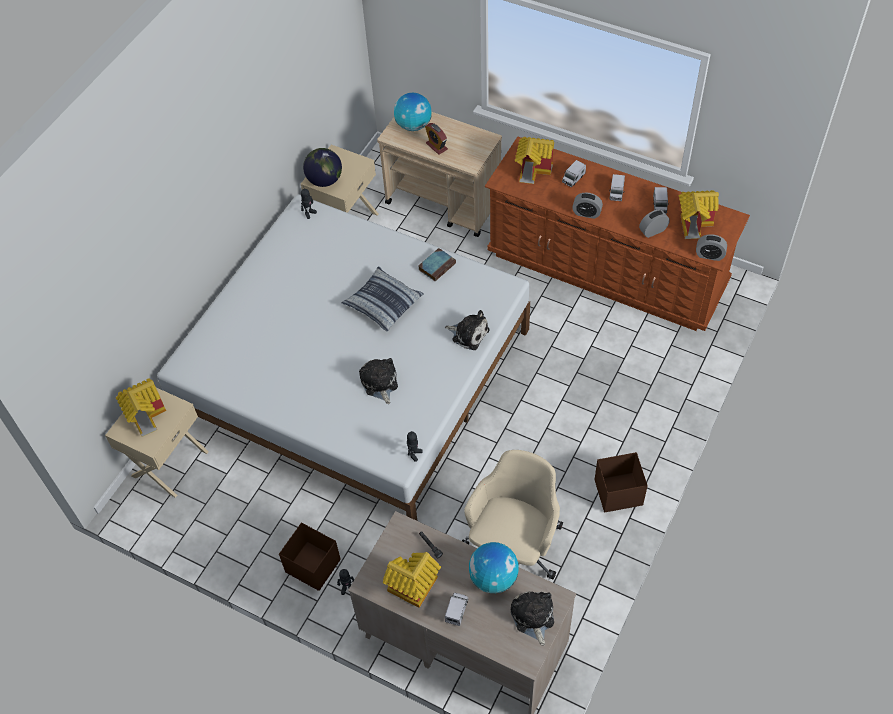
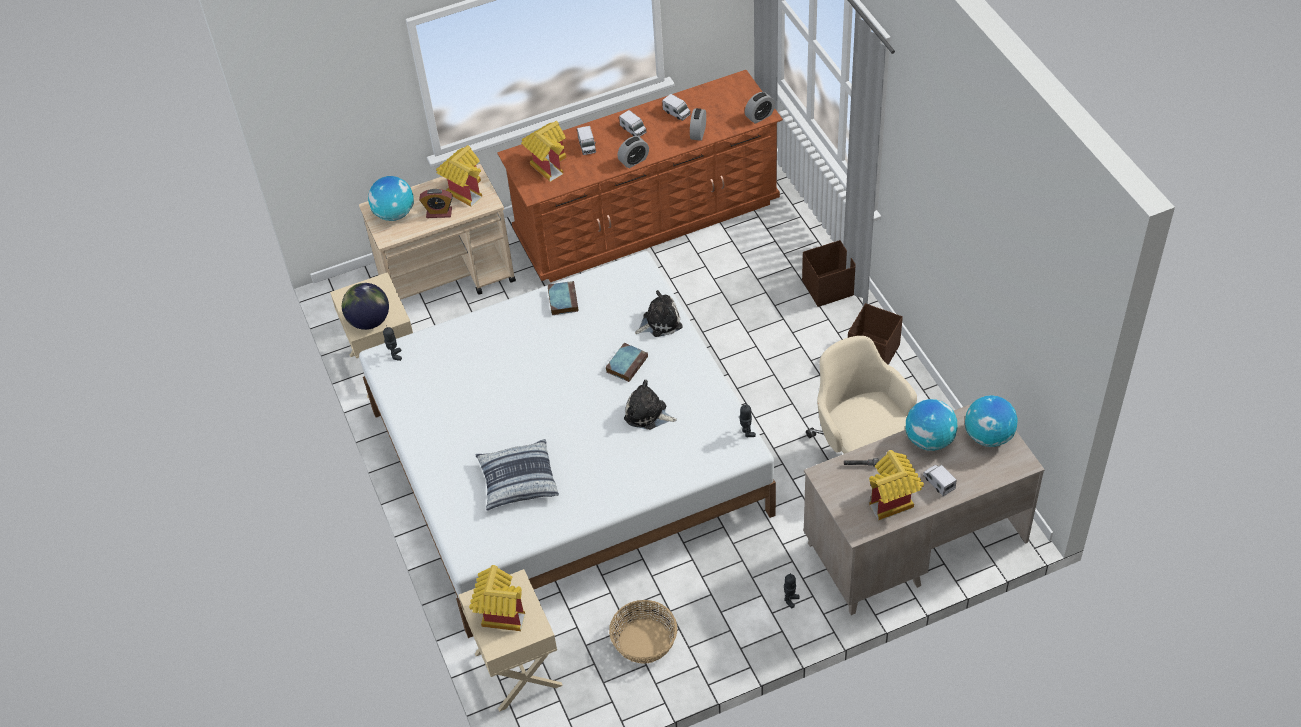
camera: 50 degrees left, 5 degrees down
(244, 520) = (644, 641): none -> basket
(312, 565) = (742, 613): brown storage box -> brown storage box (827, 288)
(383, 303) = (562, 361): pillow -> pillow (517, 480)
(414, 341) = (627, 364): none -> book
(532, 617) = (988, 436): plush toy -> globe
(694, 223) = (718, 105): toy house -> toy house (464, 190)

